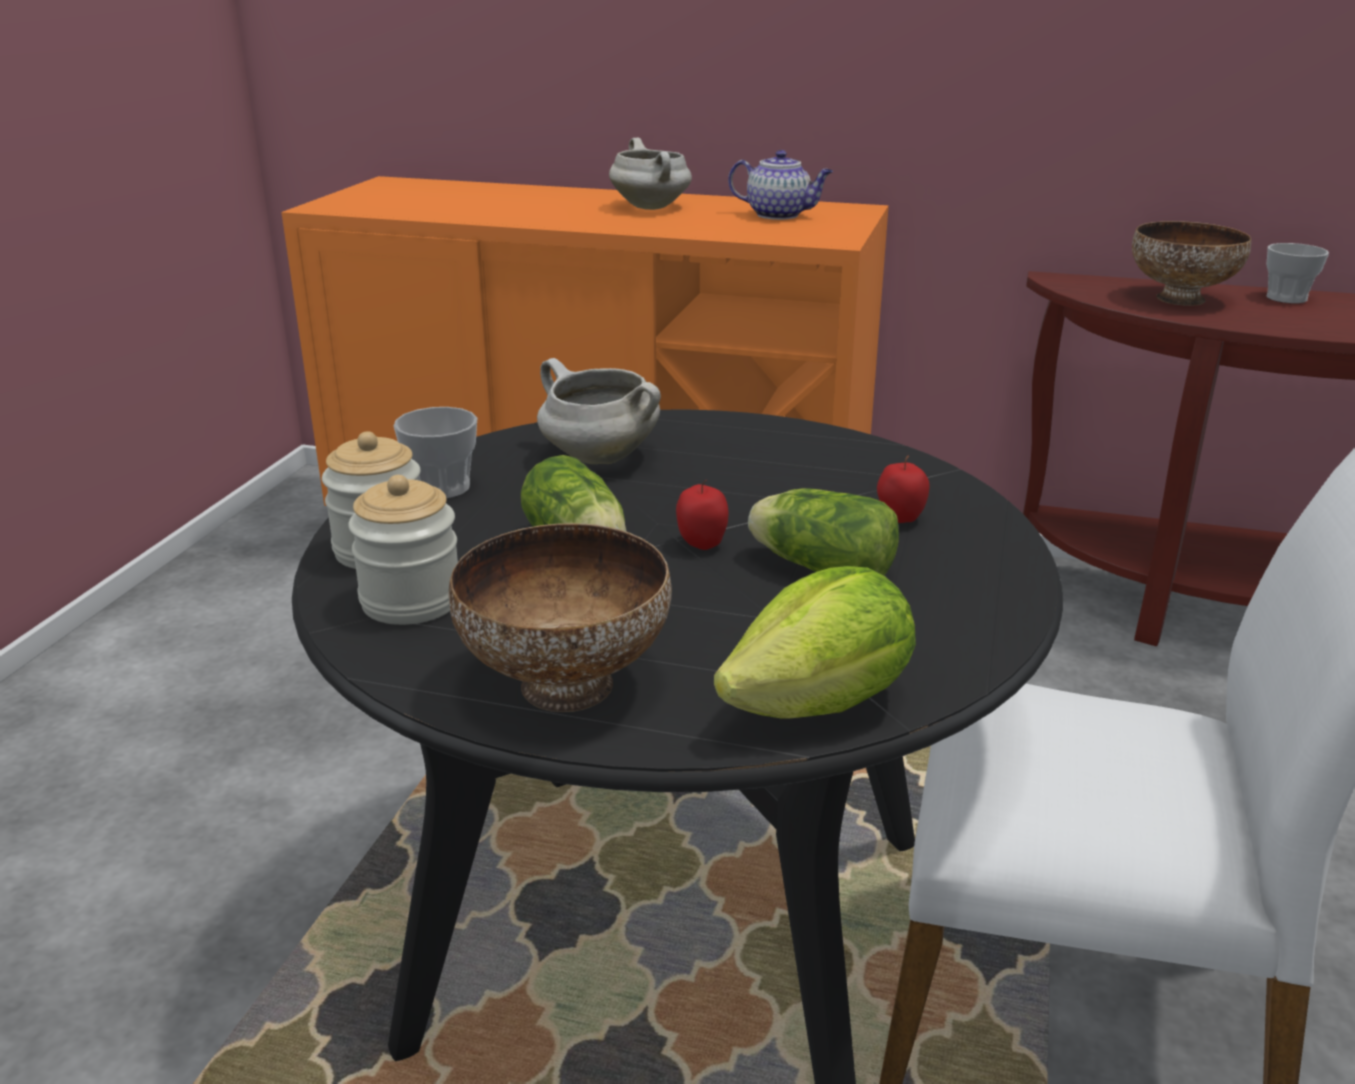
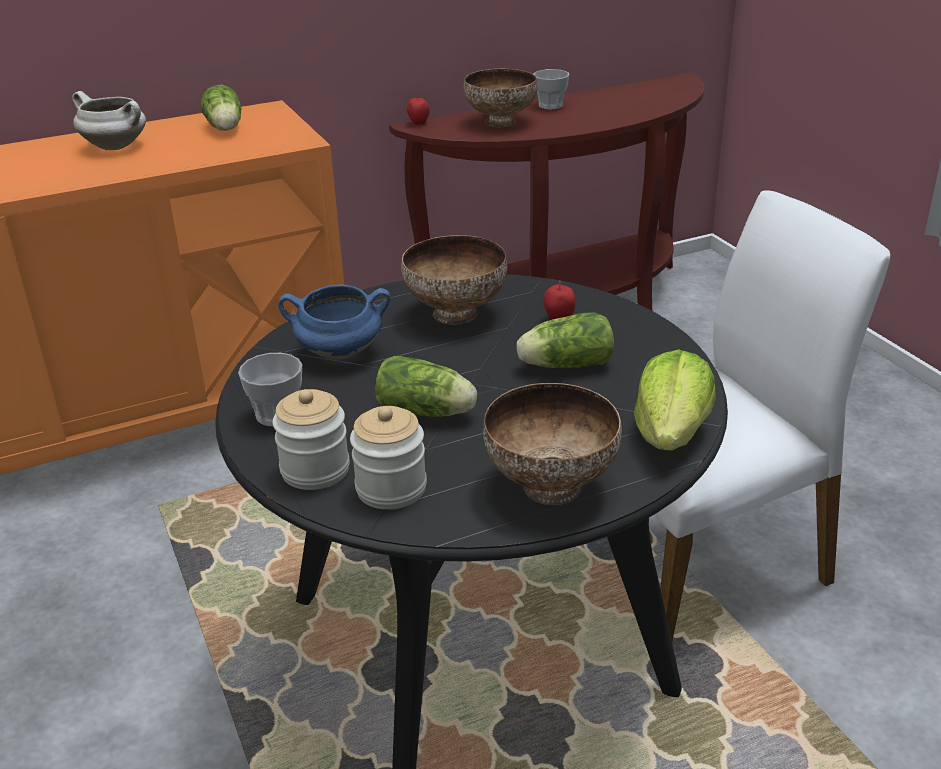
camera: 40 degrees left, 5 degrees up
(597, 458) = (338, 353): white cooking pot -> blue cooking pot
(701, 544) = (487, 379): apple -> apple (418, 123)
(780, 215) = (225, 128): teapot -> lettuce
(785, 469) = (456, 315): none -> bowl

